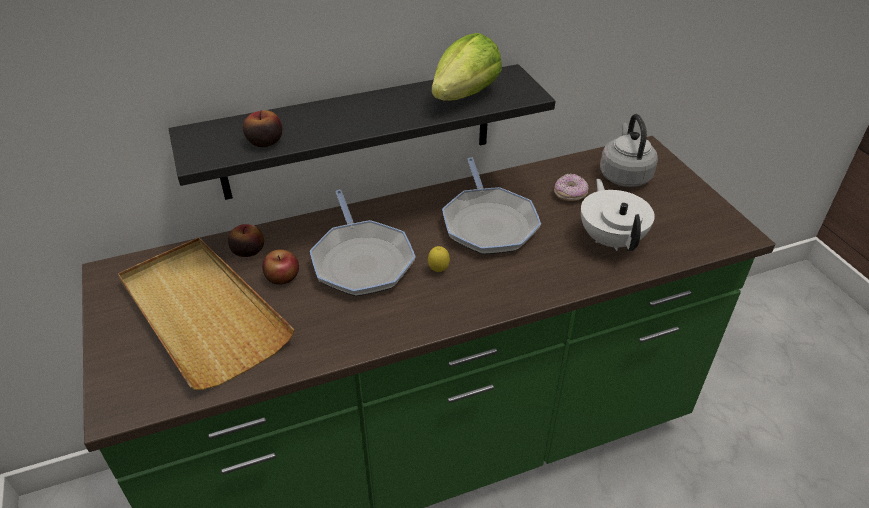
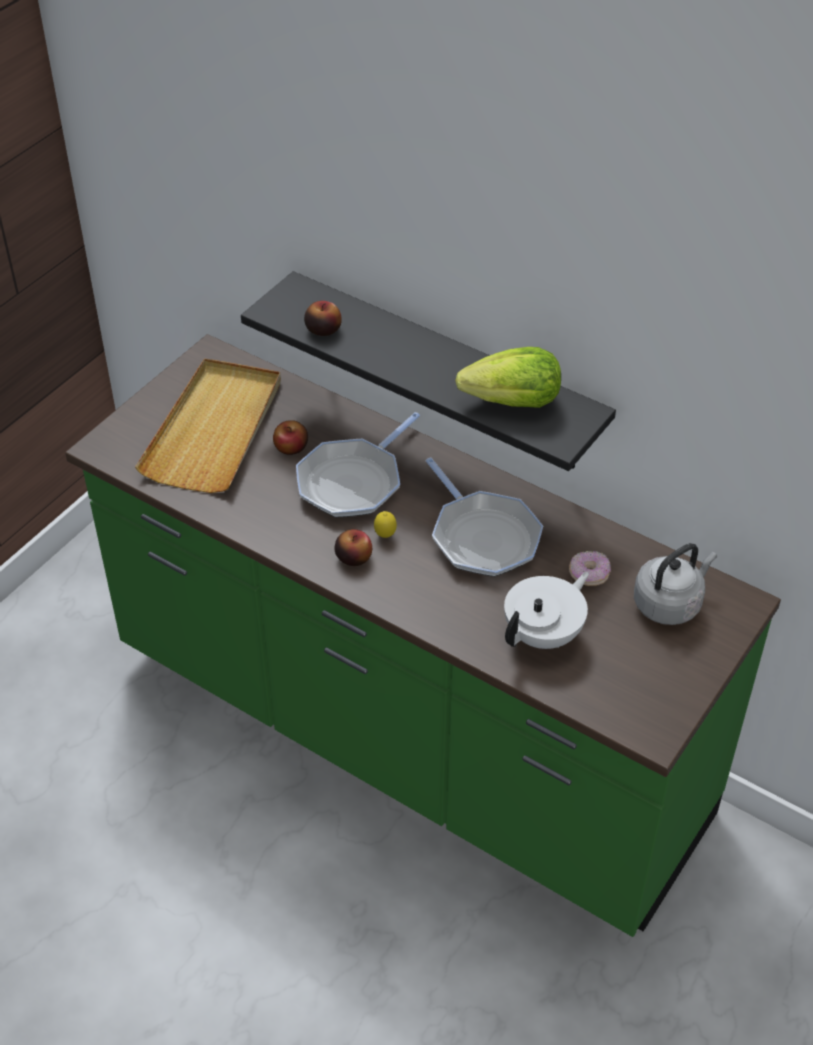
camera: 55 degrees right, 5 degrees up
(248, 250) = (302, 409): apple -> apple (353, 557)
(488, 223) = (482, 536): frying pan -> frying pan turned 75 degrees counterclockwise

